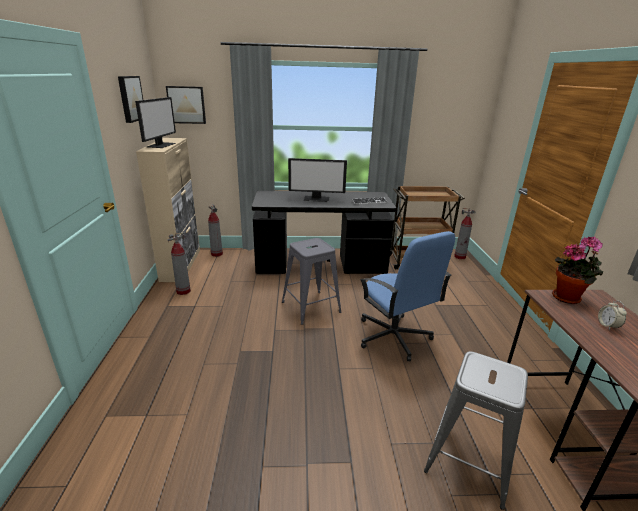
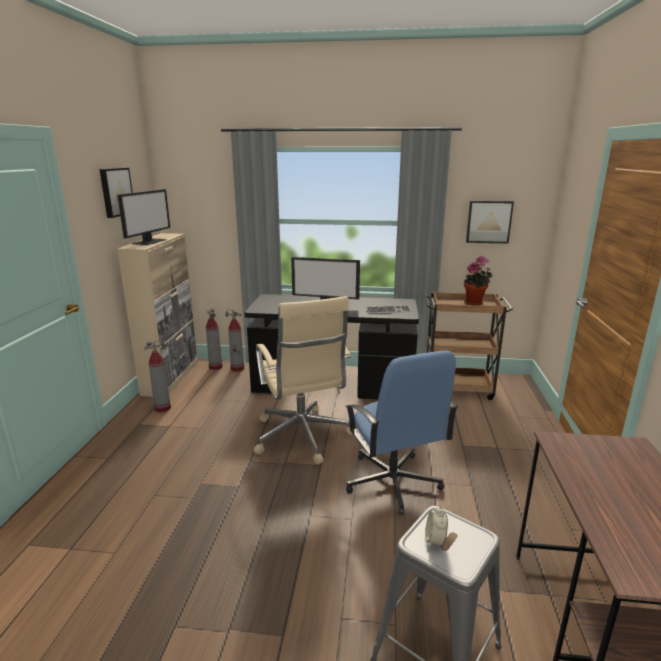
camera: 10 degrees right, 5 degrees down
(186, 105) = (186, 197): picture -> picture (488, 221)
(311, 307) = (302, 437): grey stool -> beige office chair
(460, 257) = (517, 385): fire extinguisher -> fire extinguisher (237, 368)
(568, 298) = (590, 446): potted plant -> potted plant (475, 303)
(607, 325) = (626, 487): alarm clock -> alarm clock (435, 540)

